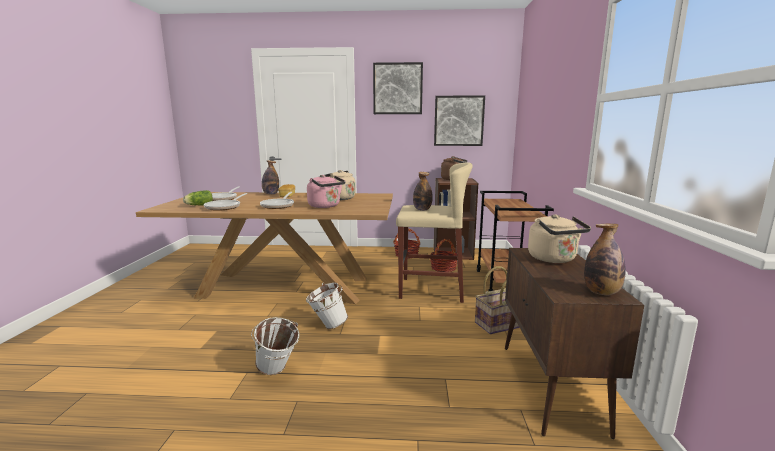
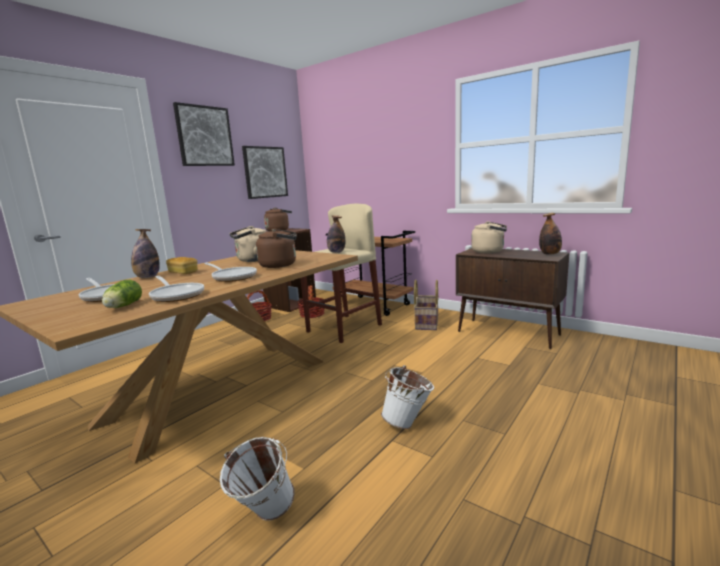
camera: 55 degrees left, 0 degrees up
(326, 206) = (280, 265): pink kettle -> brown kettle
(327, 325) = (348, 383): white bucket -> white bucket (263, 516)

